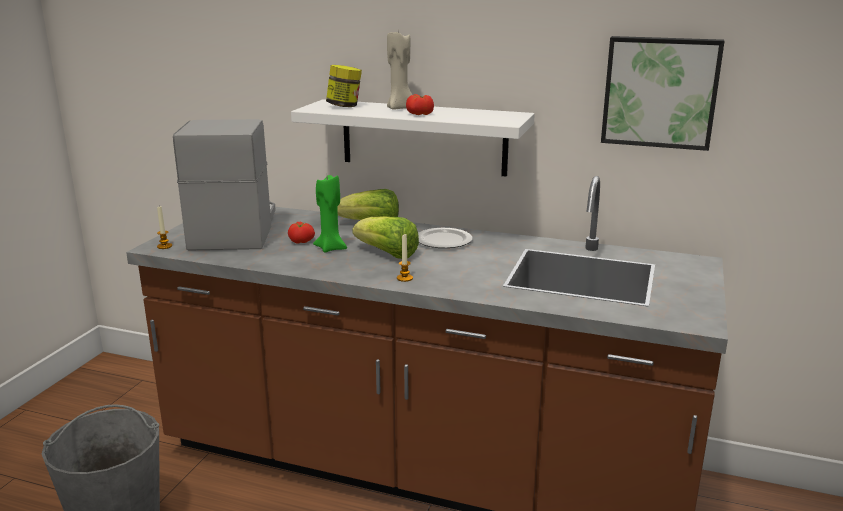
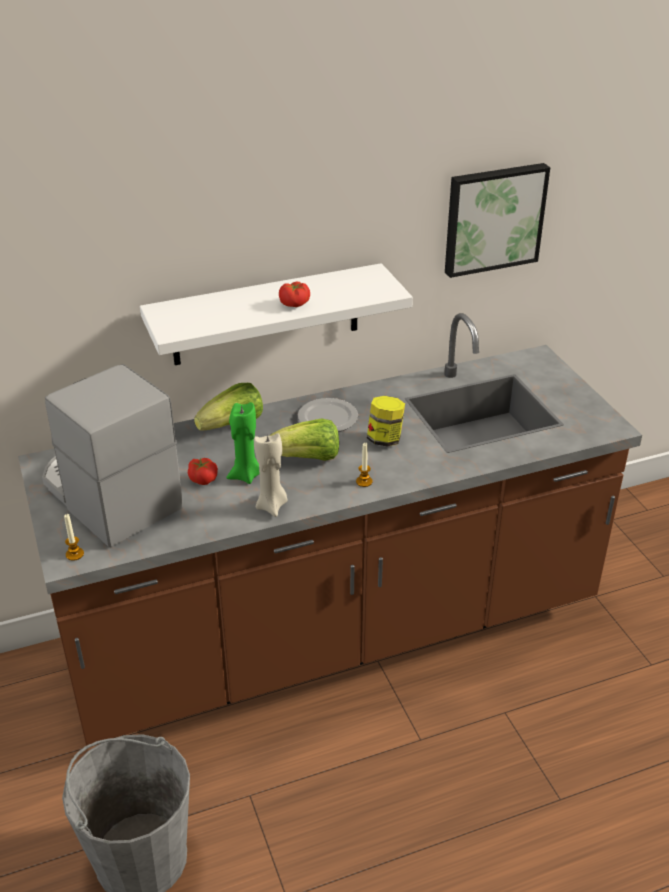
camera: 40 degrees left, 15 degrees up
(344, 106) = (195, 314): jar -> jar (385, 439)
(400, 108) = (257, 298): beige candle -> beige candle (272, 506)

